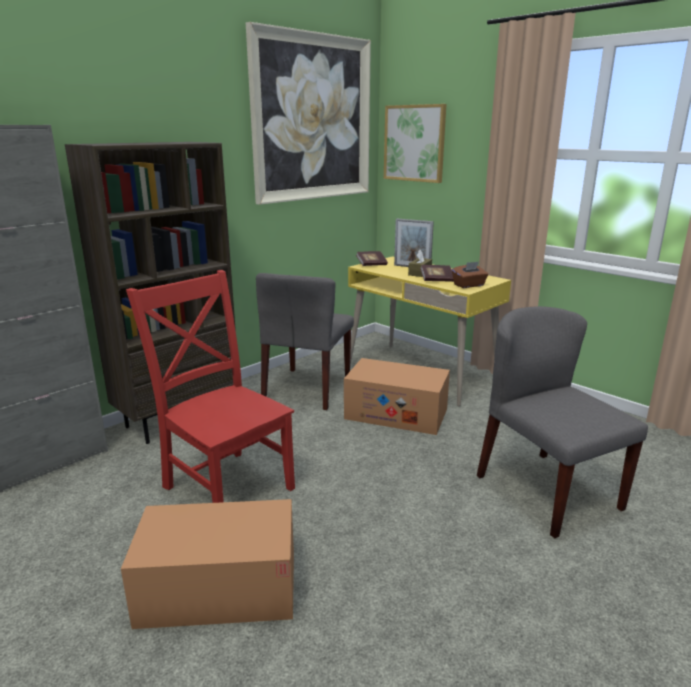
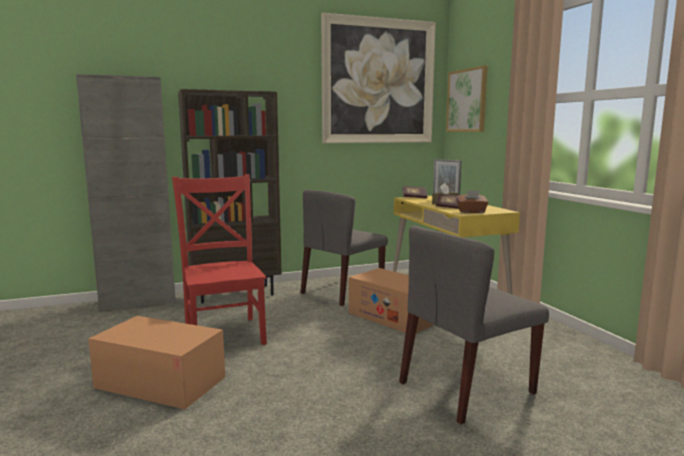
camera: 25 degrees right, 10 degrees down
(546, 491) = (466, 388): grey chair -> grey chair turned 120 degrees counterclockwise

